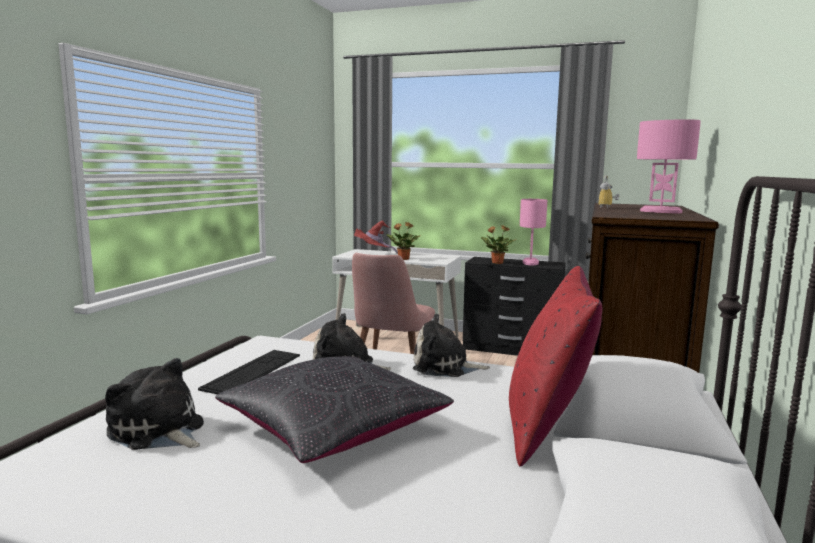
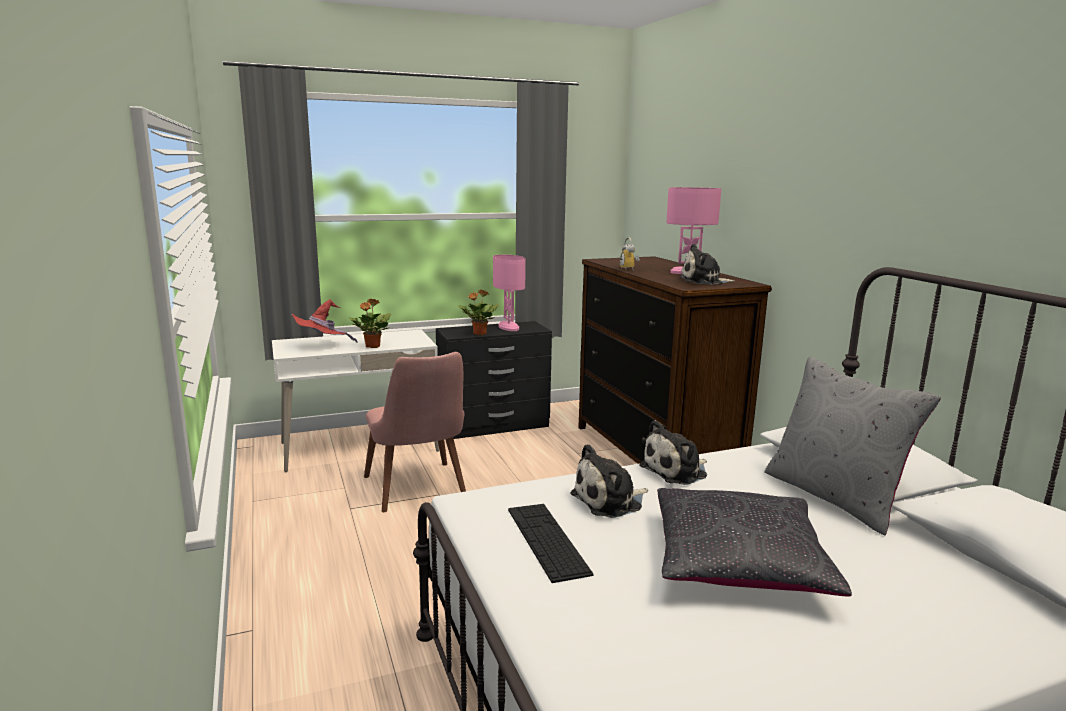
camera: 40 degrees left, 5 degrees up
(158, 431) = (630, 638): plush toy -> plush toy (704, 281)
(547, 426) = (834, 497): red pillow -> grey pillow

